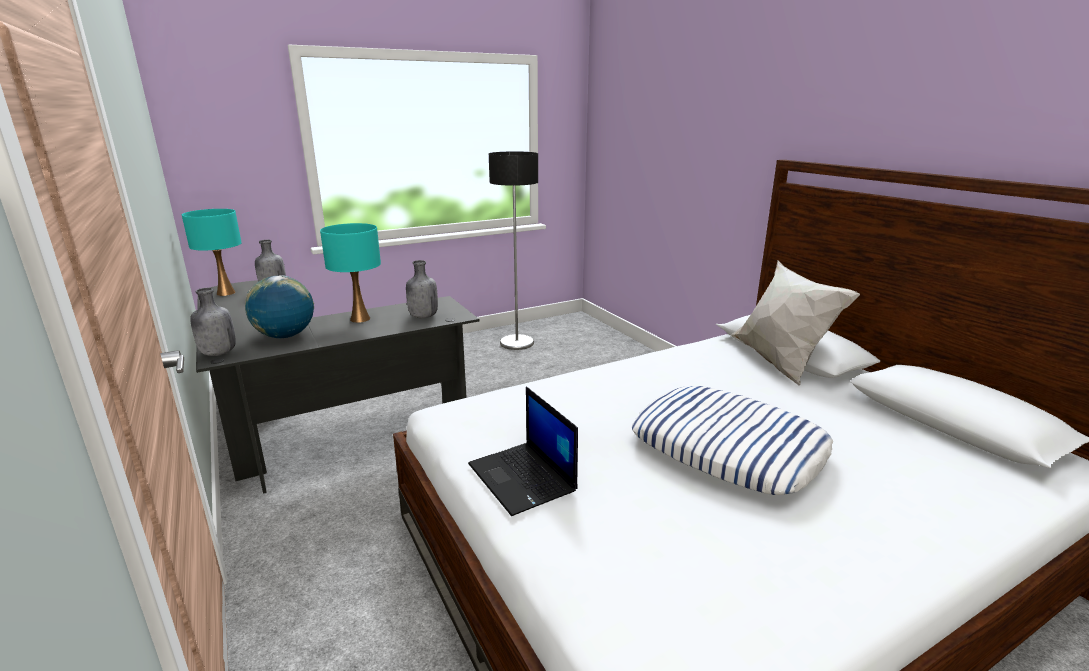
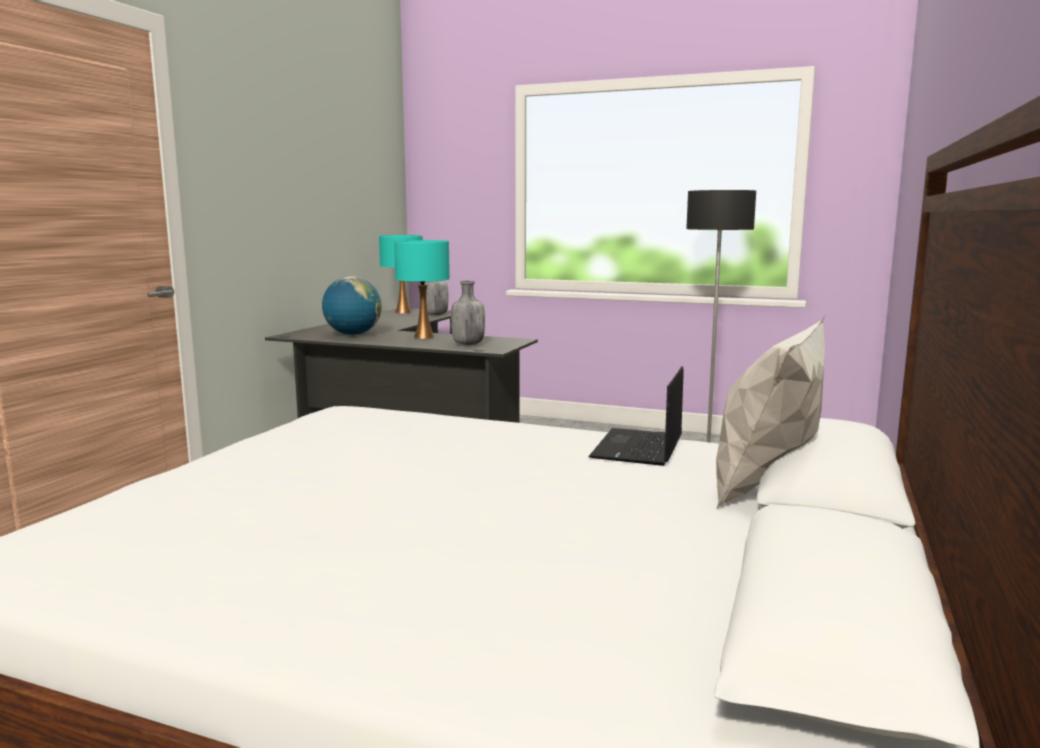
camera: 50 degrees right, 10 degrees down
(217, 353) = (295, 333): grey bottle -> none
(523, 478) = (262, 450): laptop -> laptop (638, 448)
(728, 448) = (444, 504): pillow -> none

